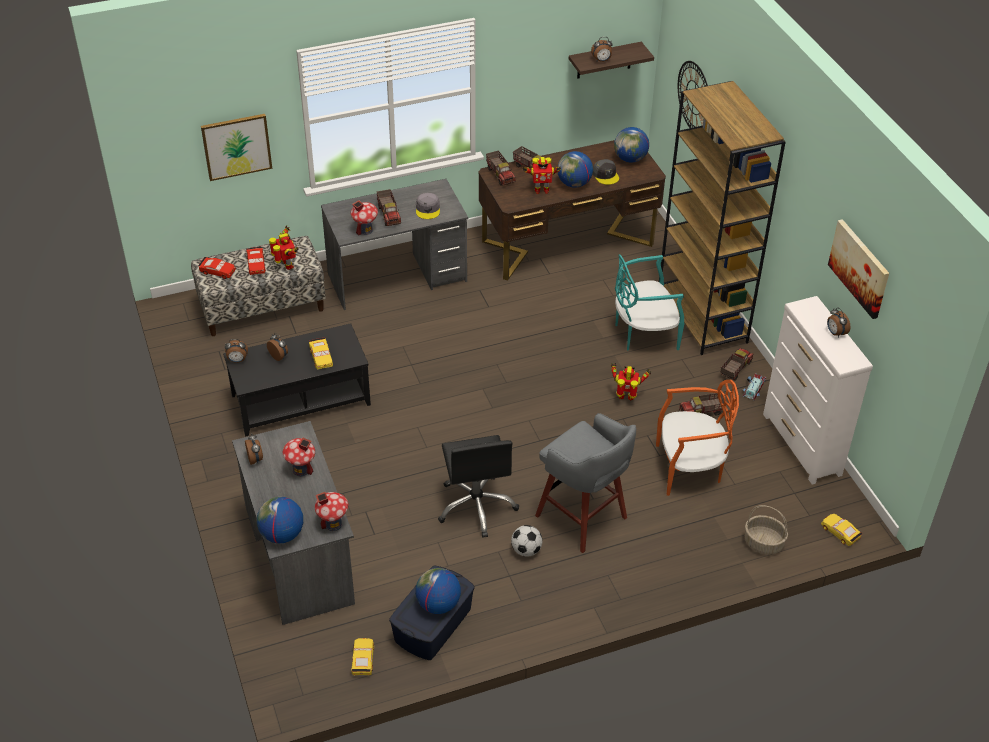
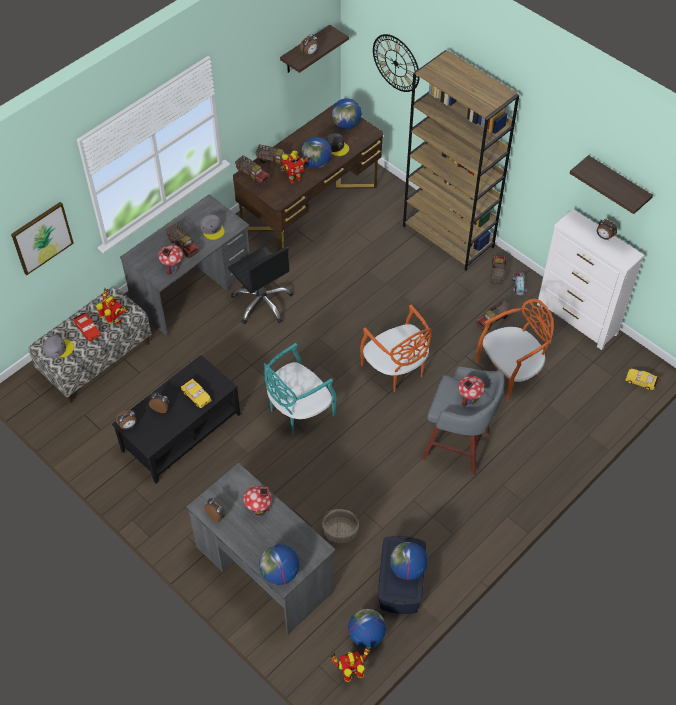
camera: 25 degrees left, 10 degrees up
(217, 271) = (58, 348): red toy car -> grey cap
(333, 524) = (314, 546): toy house -> toy house (469, 399)
(363, 660) = (366, 635): yellow toy car -> globe
(476, 506) = (374, 468): black office chair -> black office chair (262, 302)
(526, 550) = (432, 490): football -> none
(561, 421) = (396, 369): none -> orange chair
(626, 398) = (432, 330): toy robot -> toy robot (351, 672)
(643, 333) = (413, 268): turquoise chair -> turquoise chair (298, 410)
(763, 543) = (594, 412): basket -> basket (340, 532)
(859, 268) = (617, 184): picture -> shelf

